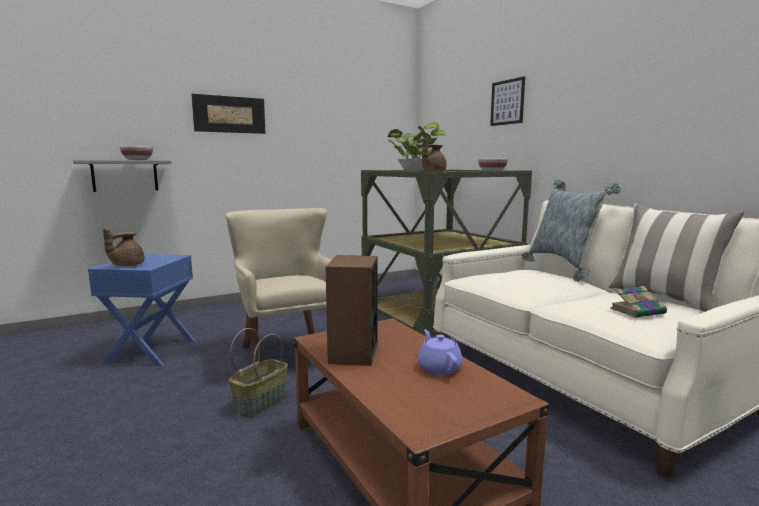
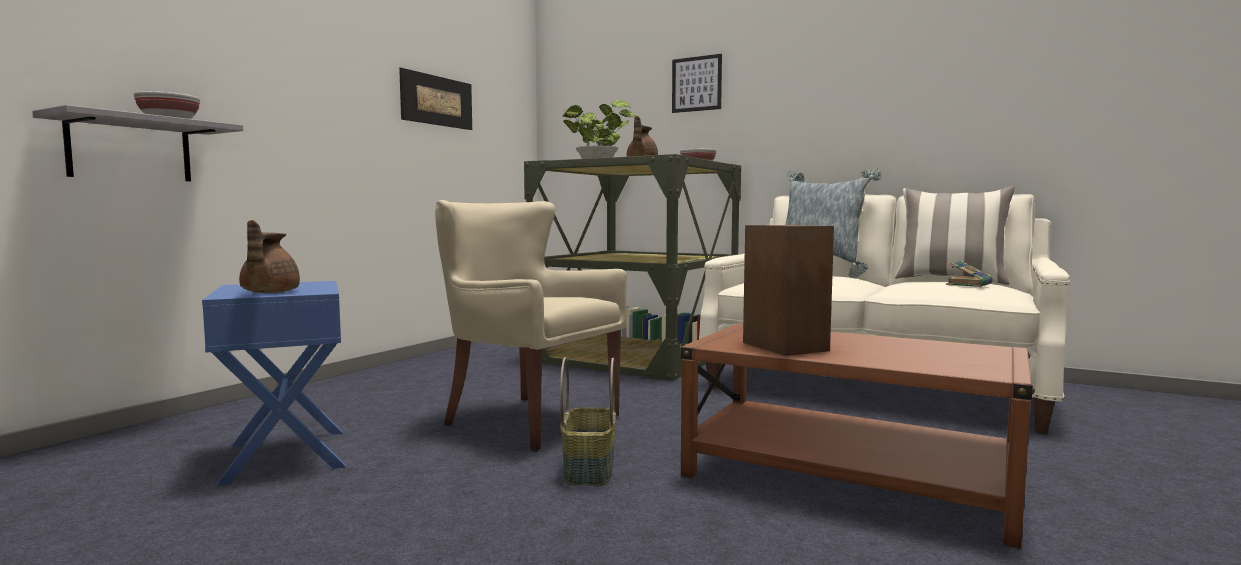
camera: 30 degrees left, 5 degrees down
(229, 114) = (307, 62): picture -> picture (437, 101)
(439, 367) = (890, 343): purple teapot -> none

